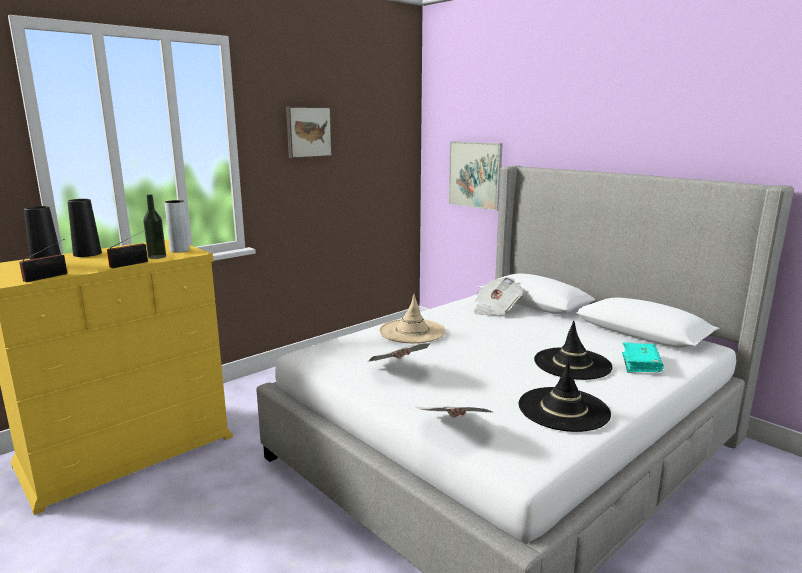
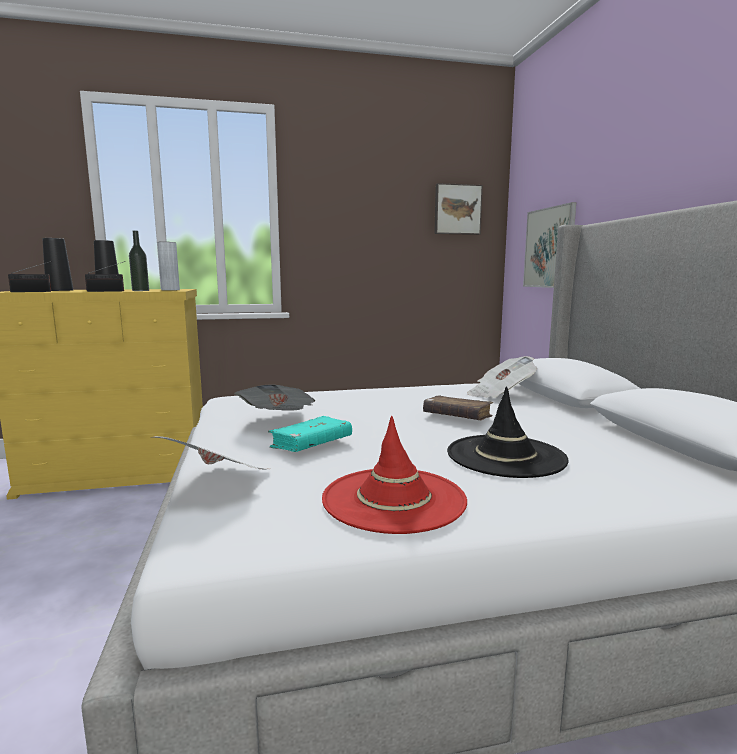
camera: 30 degrees right, 5 degrees down
(308, 132) = (358, 201): picture -> picture (457, 209)
(412, 331) = (361, 396): beige hat -> none
(502, 338) = (457, 417): none -> brown book
(563, 409) = (394, 499): black hat -> red hat
(640, 364) = (624, 478): turquoise book -> turquoise book (311, 444)

